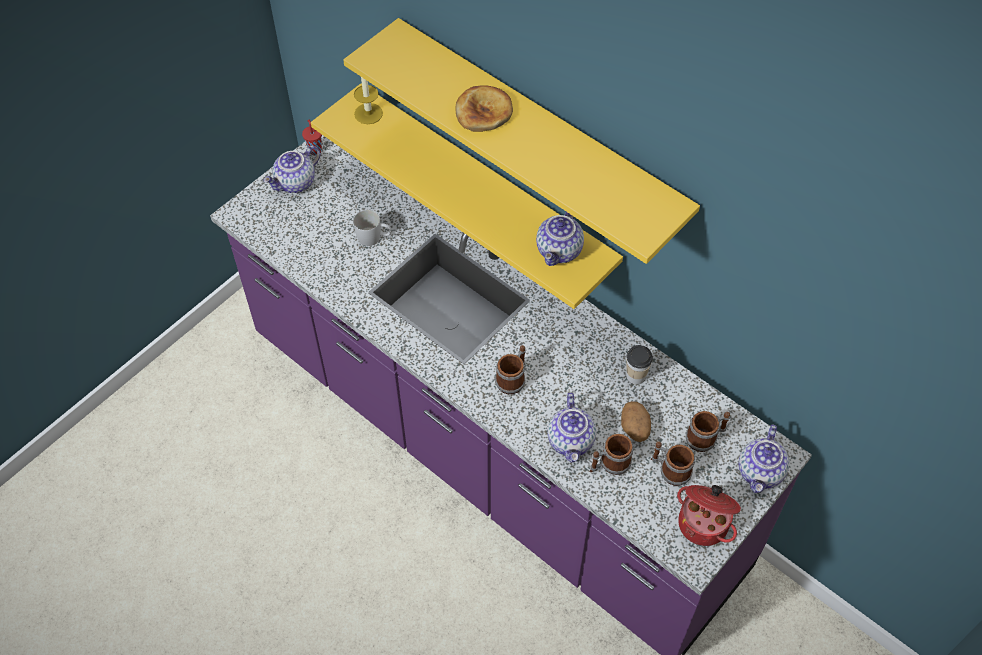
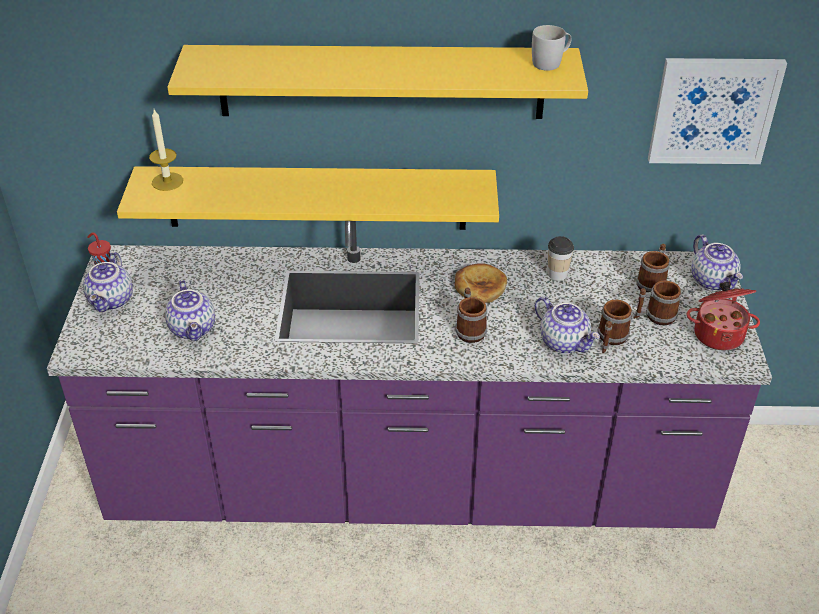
camera: 40 degrees left, 15 degrees down
(374, 238) = (234, 301): white mug -> white mug (551, 62)
(483, 112) = (340, 67): bread -> bread (480, 286)
(560, 251) = (445, 189): teapot -> teapot (194, 329)
(635, 429) = (599, 307): potato -> none
(815, 330) = (713, 110): none -> picture

